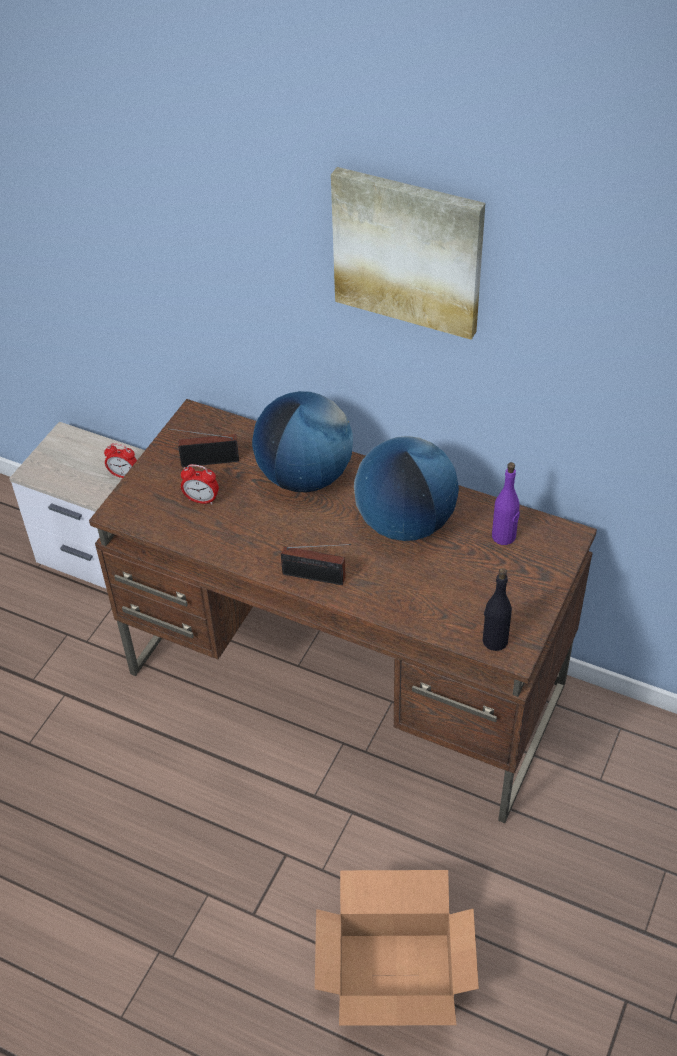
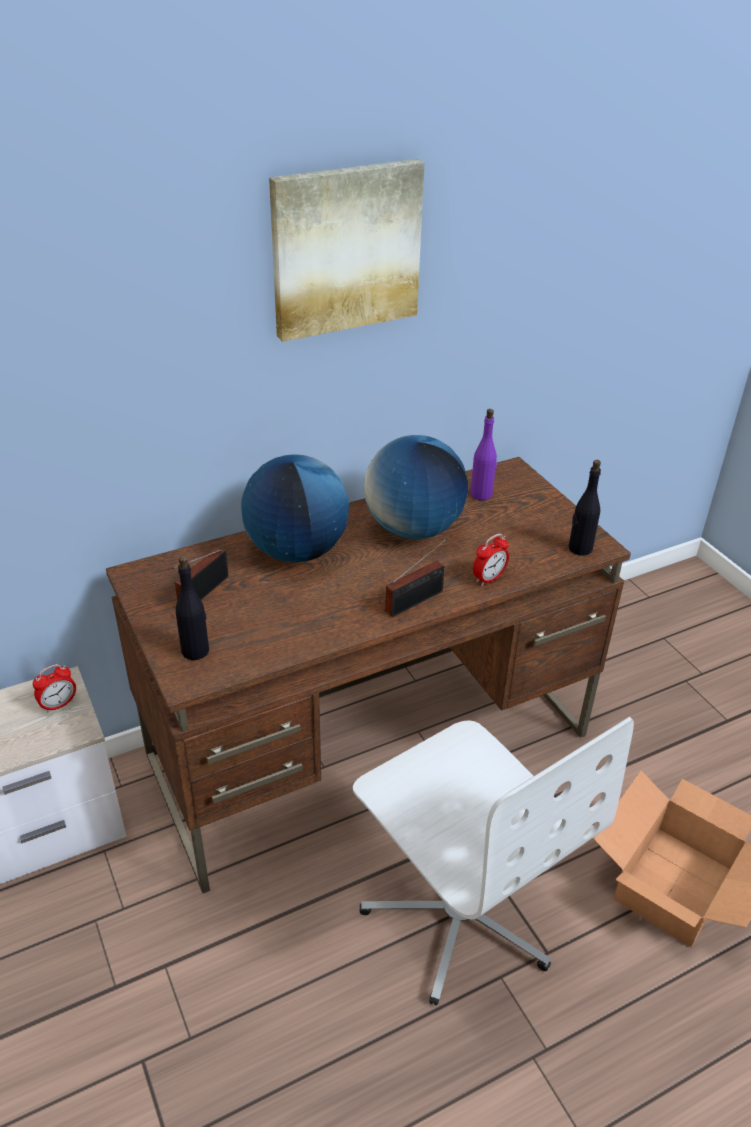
camera: 55 degrees left, 10 degrees down
(149, 497) = (196, 650): none -> black bottle
(201, 500) = (244, 620): alarm clock -> alarm clock (489, 578)
(241, 835) = (460, 912): none -> white office chair

